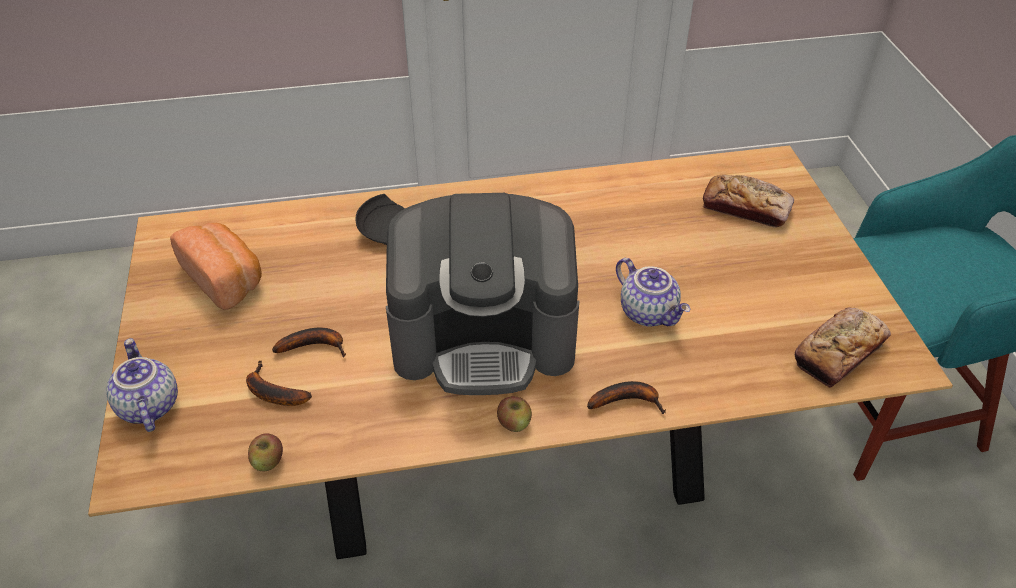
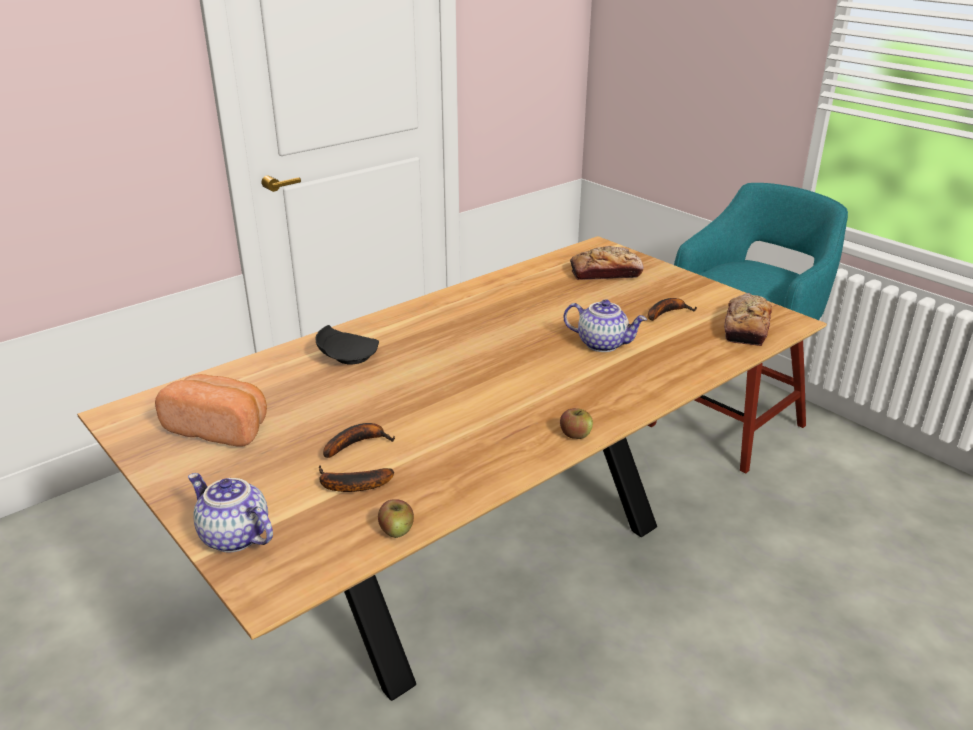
camera: 30 degrees left, 15 degrees down
(485, 336) = (496, 393): coffee machine -> none
(627, 400) = (642, 394): banana -> banana (667, 313)

